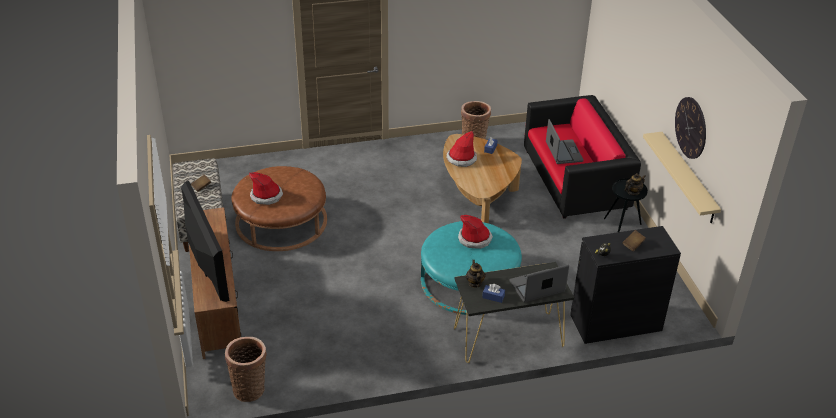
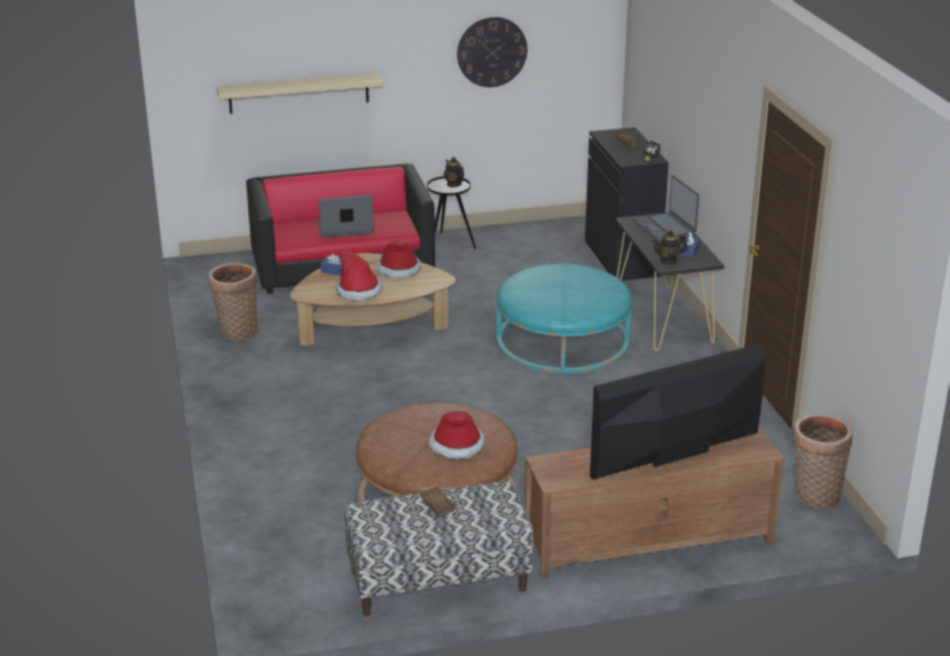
camera: 90 degrees left, 10 degrees down
(475, 239) = (546, 285): hat -> hat (399, 270)
(688, 178) = (508, 107): beige shelf -> beige shelf (299, 93)

